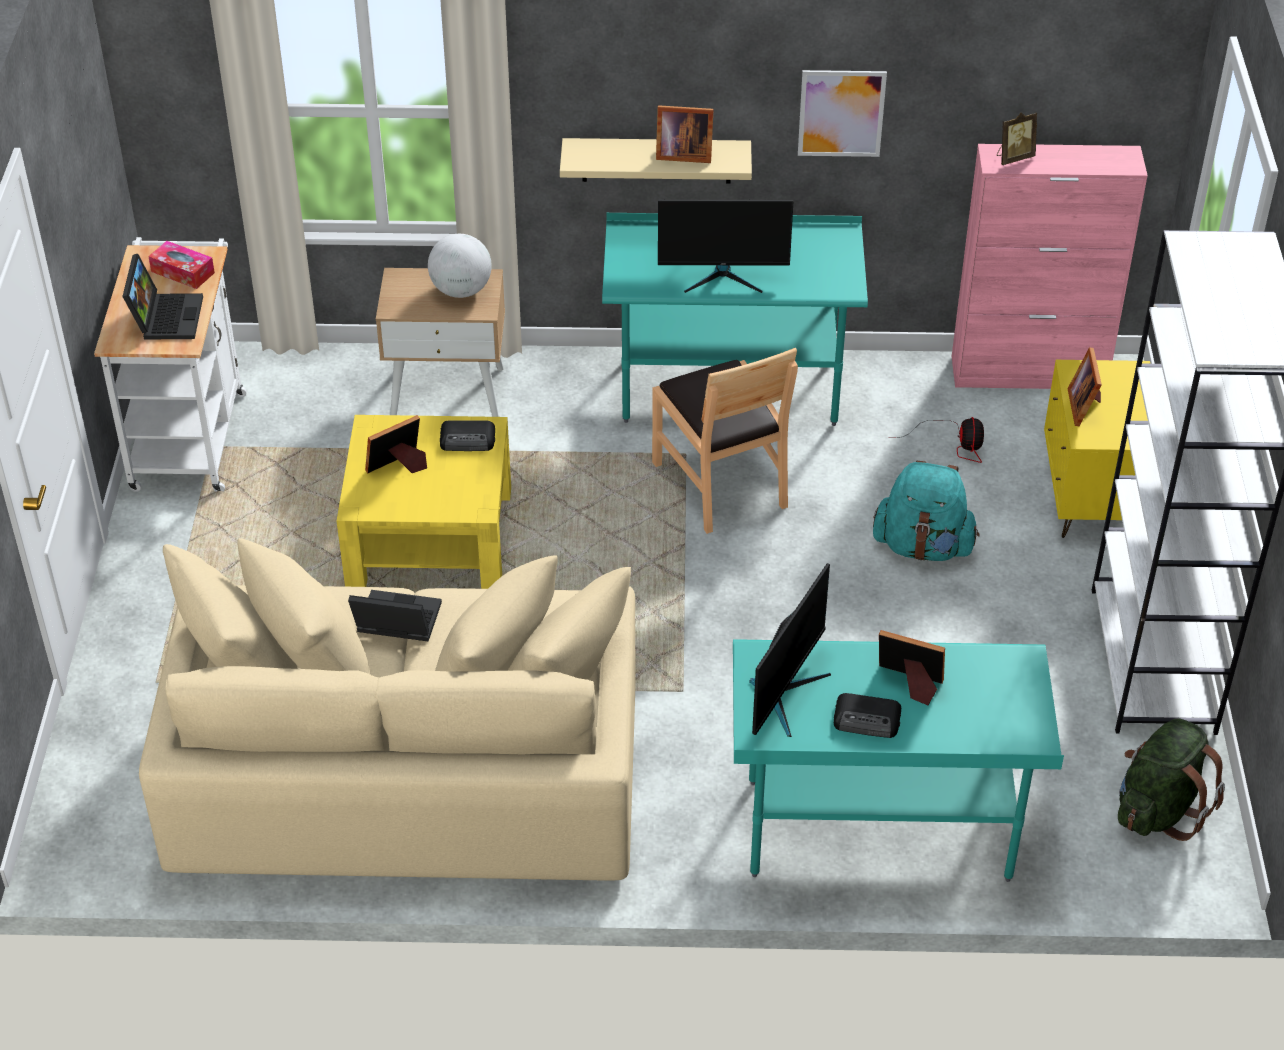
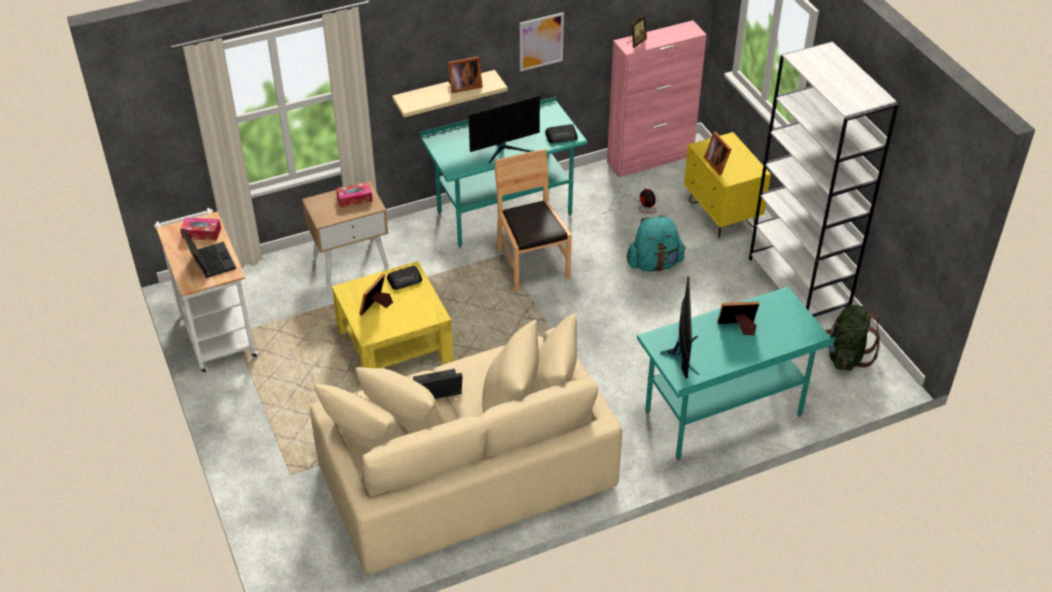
camera: 25 degrees left, 0 degrees up
(461, 290) = (354, 199): globe -> tissue box
(721, 483) = (531, 264): brown chair -> brown chair turned 150 degrees counterclockwise
(868, 720) = (730, 352): radio -> radio (562, 136)

